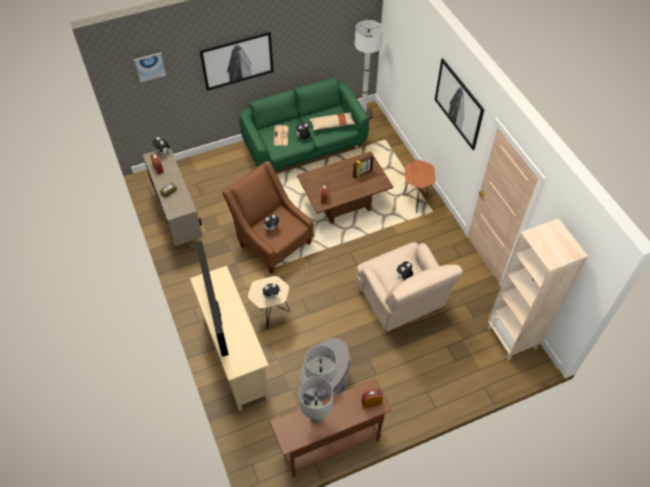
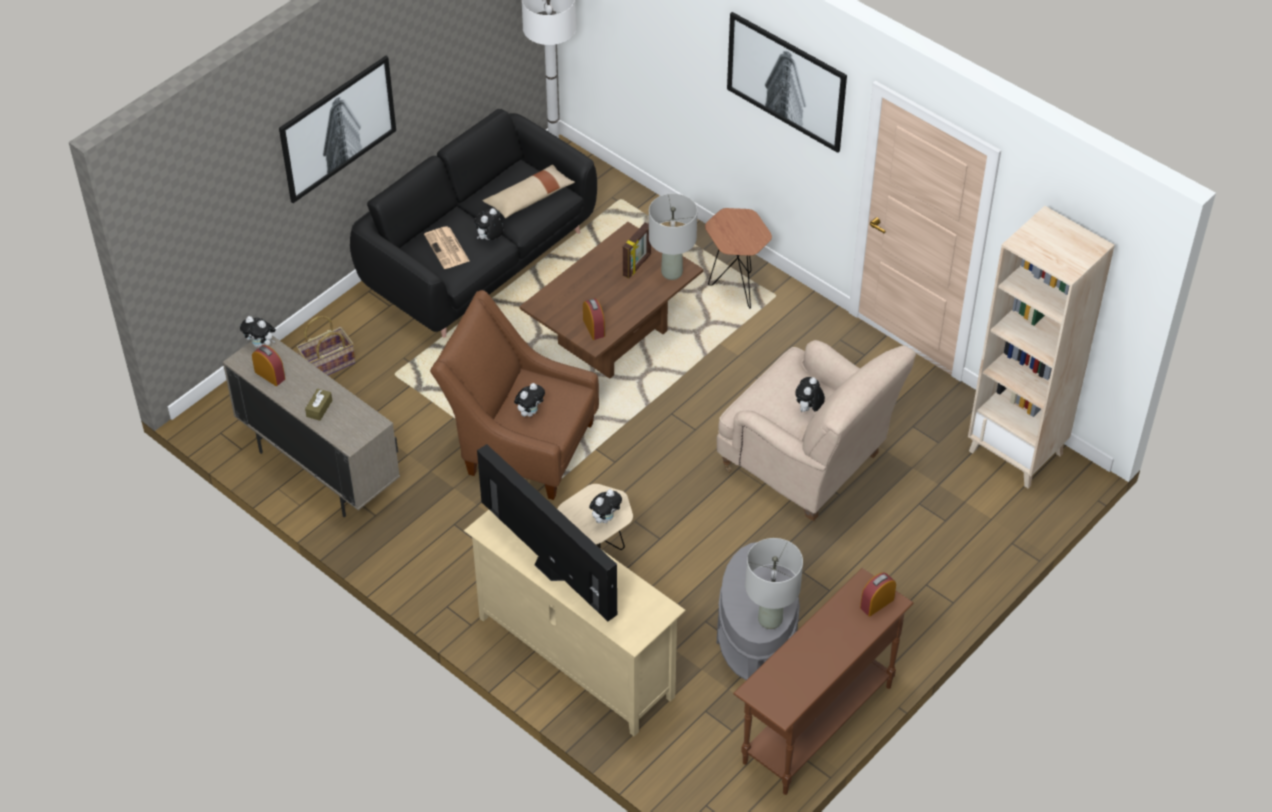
camera: 25 degrees left, 5 degrees down
(150, 66) = (202, 185): picture -> none
(211, 172) = (328, 365): none -> basket
(304, 147) = (477, 261): green sofa -> black sofa
(316, 416) = (804, 656): grey table lamp -> grey table lamp (672, 272)

